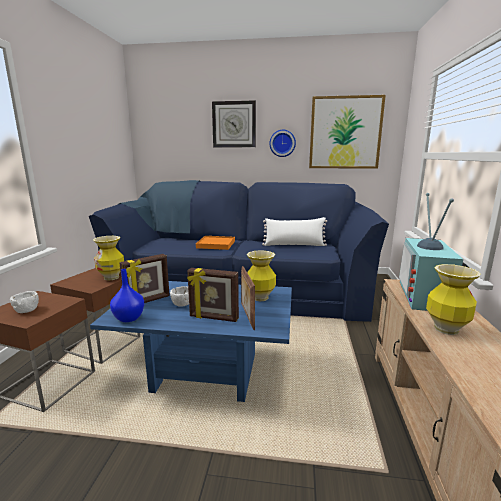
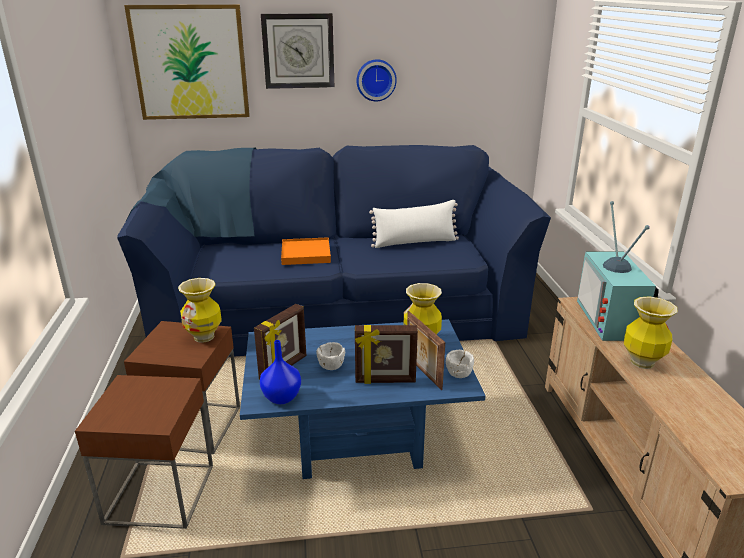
camera: 15 degrees left, 10 degrees up
(27, 310) = (139, 408): white bowl -> white bowl (459, 373)
(345, 133) = (467, 63): picture -> picture (190, 63)

